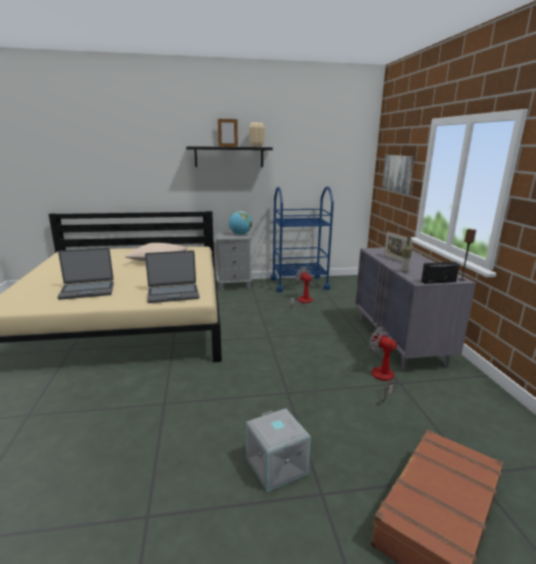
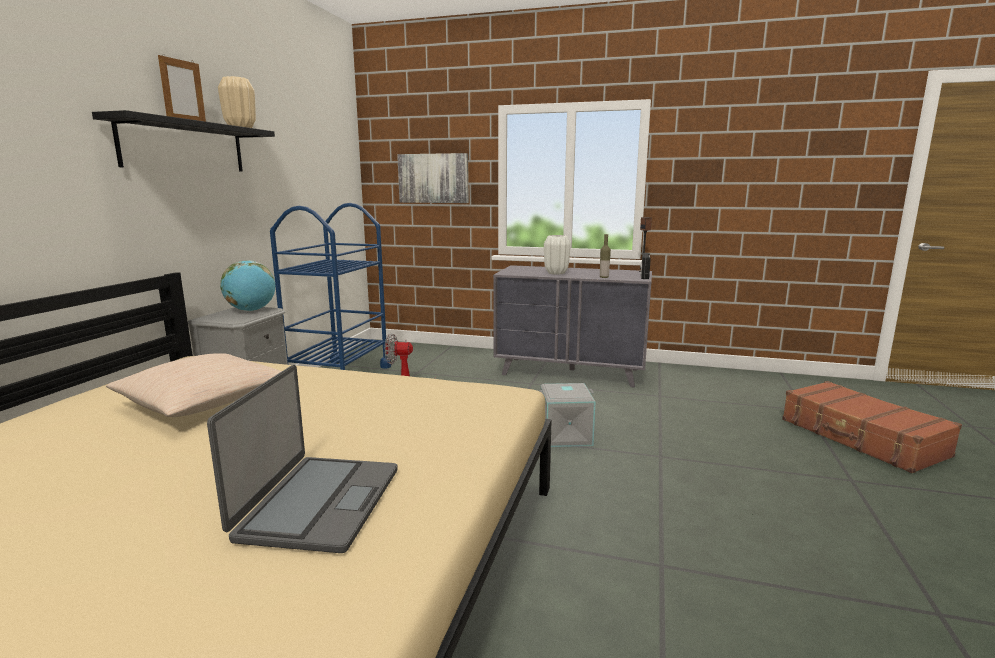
camera: 65 degrees left, 5 degrees down
(173, 294) = (465, 409): laptop -> none
(275, 466) = (812, 496): grey storage box -> grey storage box (565, 436)
(383, 379) = (649, 400): fan -> none
(395, 259) = (556, 273): picture frame -> white vase

